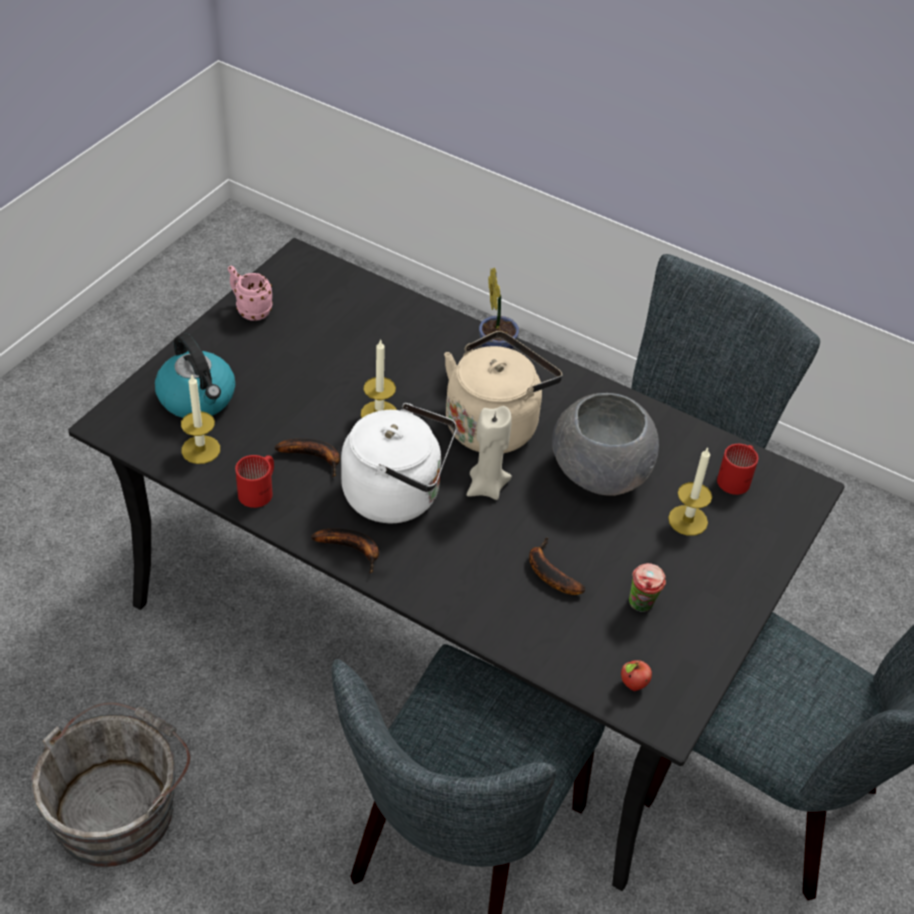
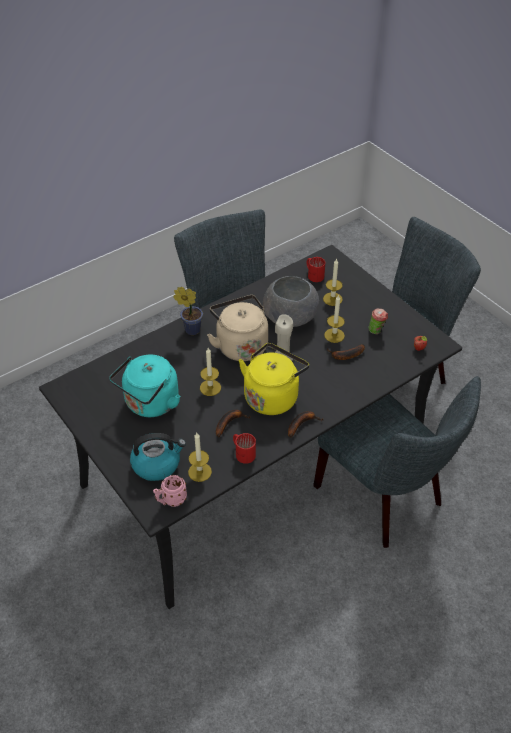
camera: 65 degrees left, 0 degrees up
(119, 806) = (307, 646): grey bucket -> none
(249, 309) = (93, 422): pink mug -> pink mug (170, 500)
(312, 357) = (150, 404): none -> turquoise kettle
(398, 495) = (272, 396): white kettle -> yellow kettle
(591, 544) = (334, 335): none -> candle

